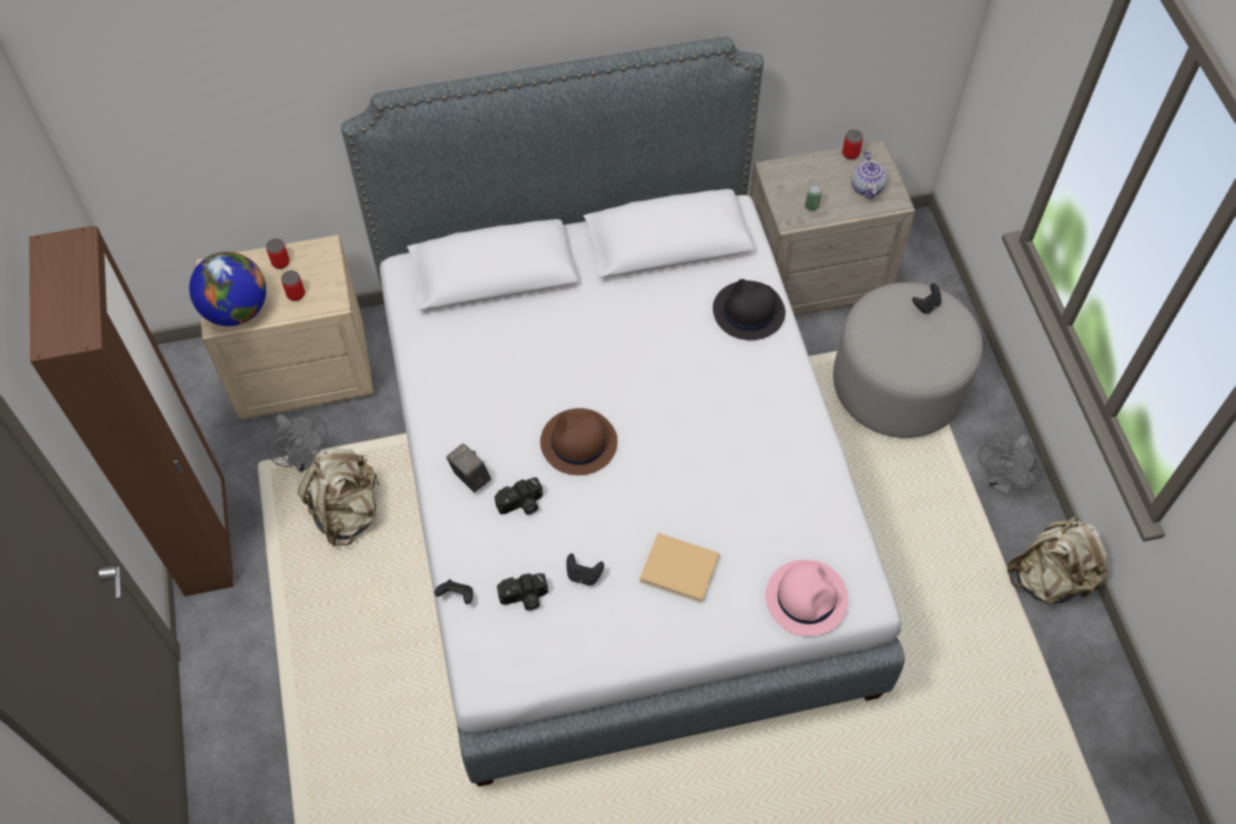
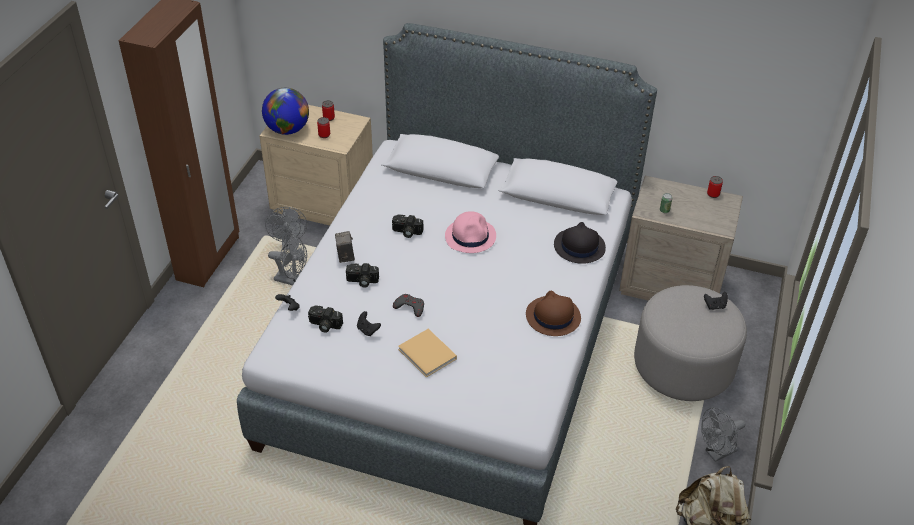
camera: 30 degrees right, 15 degrees down
(347, 512) = (292, 280): beige backpack -> grey fan
(523, 398) = (406, 232): none -> camera
(578, 443) = (420, 266): brown hat -> brown hat (552, 316)
(610, 512) = (409, 307): none -> grey game controller
(806, 597) = (493, 405): pink hat -> pink hat (470, 236)
(867, 187) = (710, 215): teapot -> none

